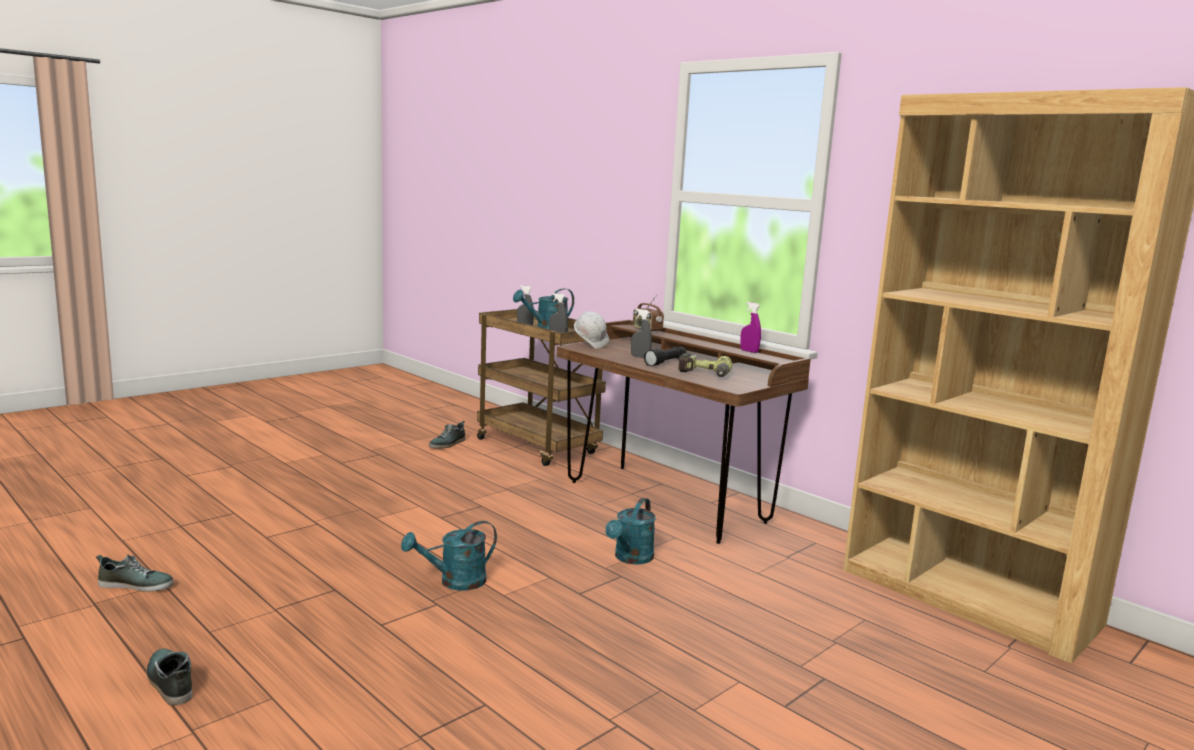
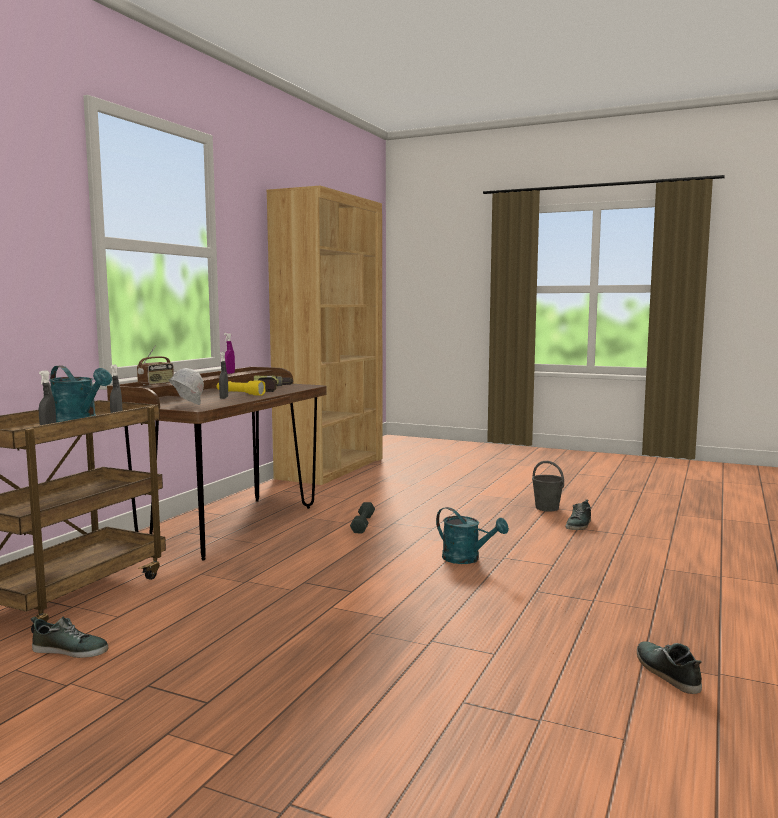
camera: 110 degrees left, 5 degrees down
(169, 681) = (711, 598): shoe -> shoe (579, 525)
(611, 722) = (547, 508): none -> grey bucket
(631, 558) = (362, 523): turquoise watering can -> grey dumbbell
(666, 362) = (240, 394): black flashlight -> yellow flashlight

